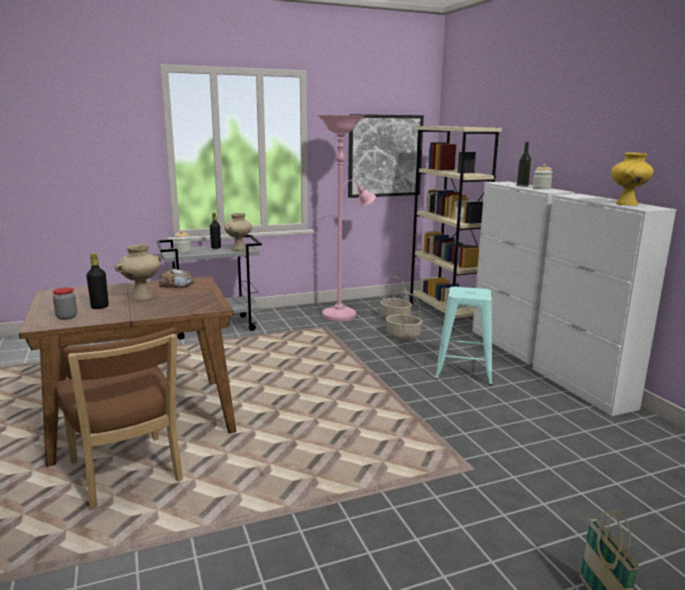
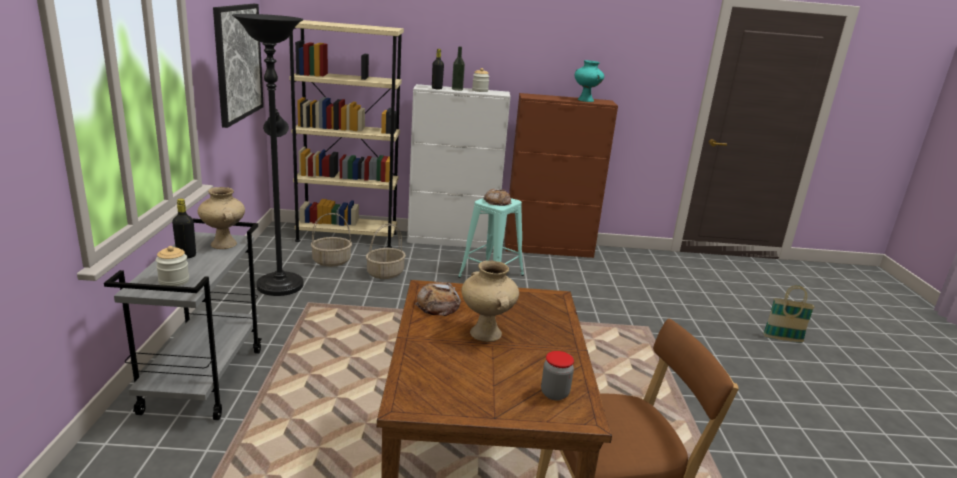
camera: 70 degrees left, 5 degrees up
(100, 307) = (518, 366): black bottle -> black bottle (437, 88)
(342, 314) = (280, 282): pink floor lamp -> black floor lamp
(467, 292) = (497, 201): none -> bread
(582, 388) = (549, 249): white cabinet -> brown cabinet
(627, 204) = (586, 100): yellow vase -> turquoise vase

